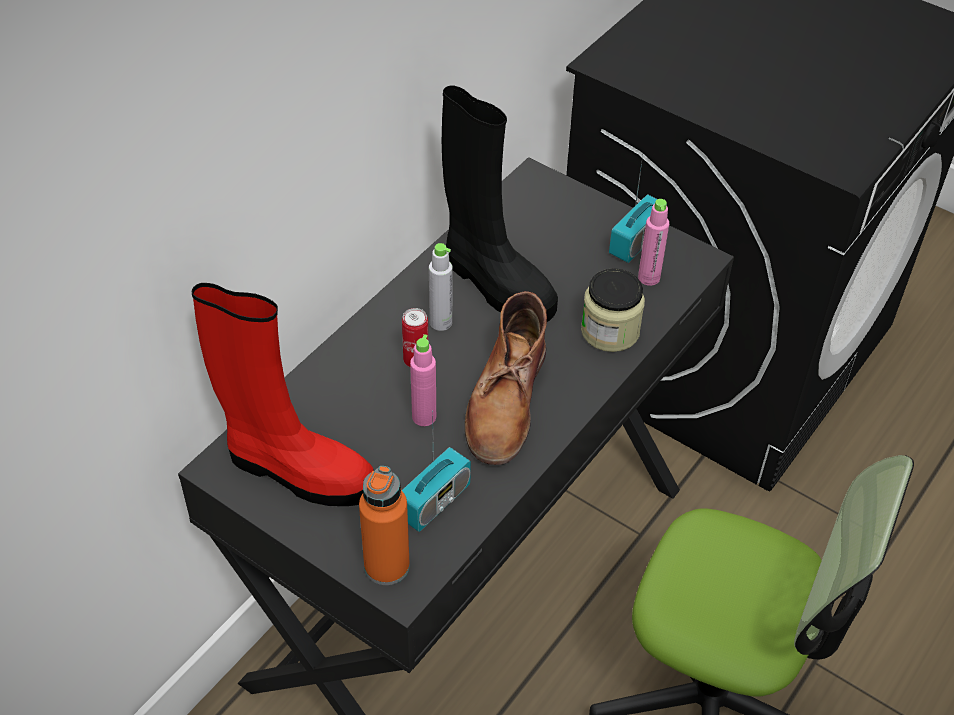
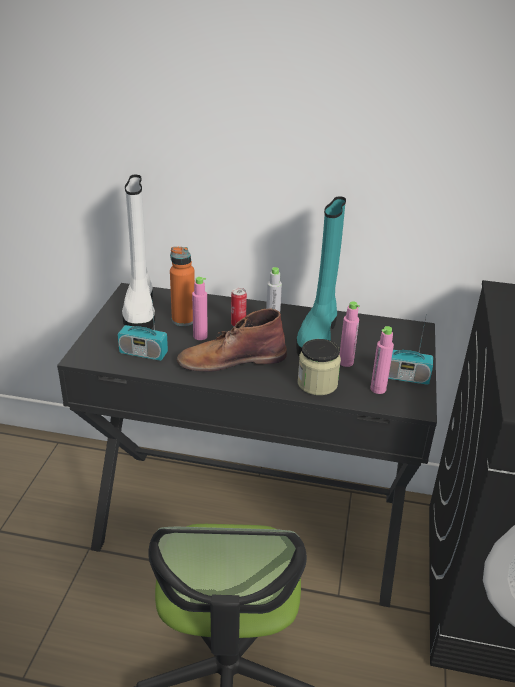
camera: 65 degrees right, 15 degrees down
(296, 470) = (140, 310): red boot -> white boot
(387, 566) = (93, 349): orange bottle -> orange bottle (183, 320)
(495, 283) = (318, 335): black boot -> turquoise boot
(576, 283) = (346, 362): none -> pink bottle

